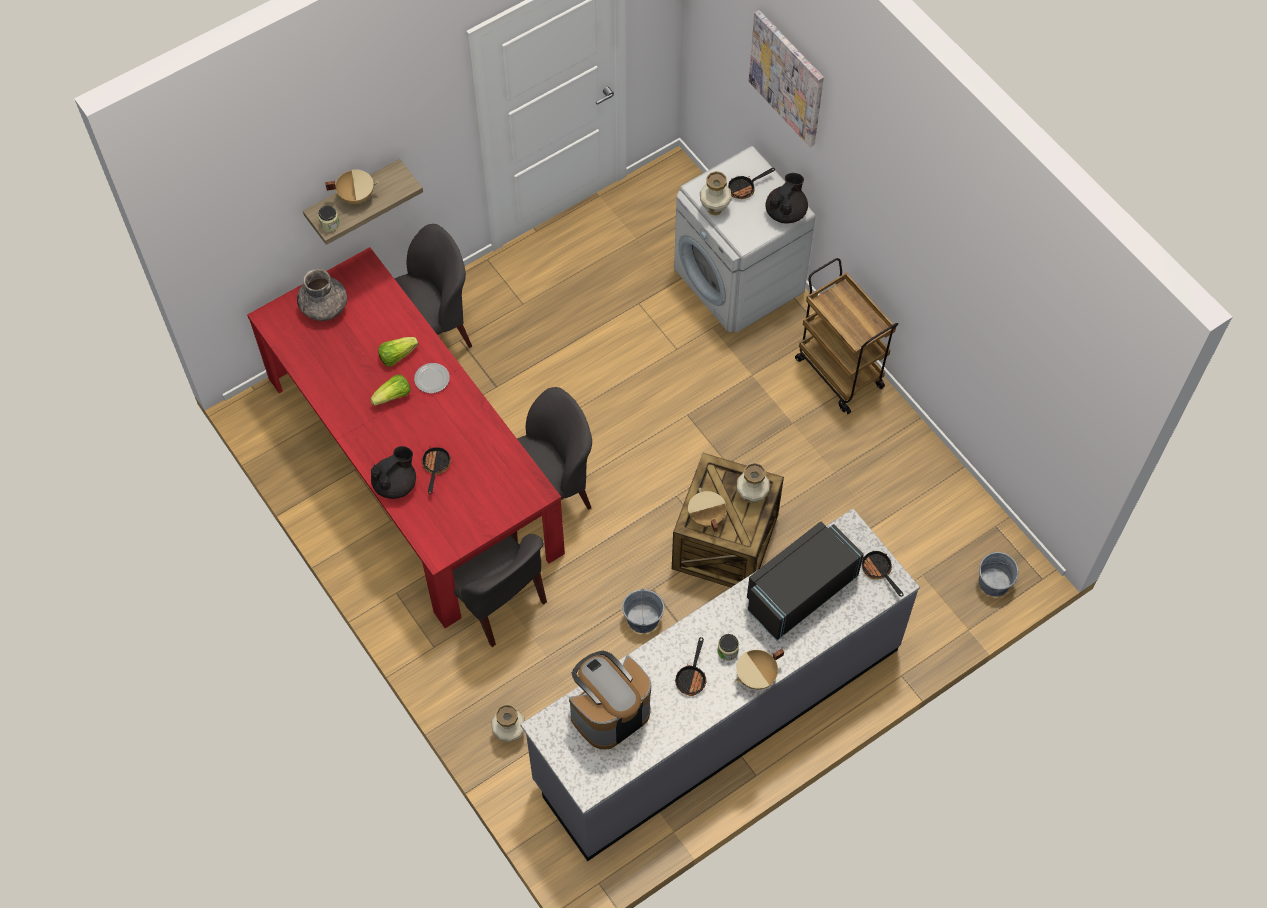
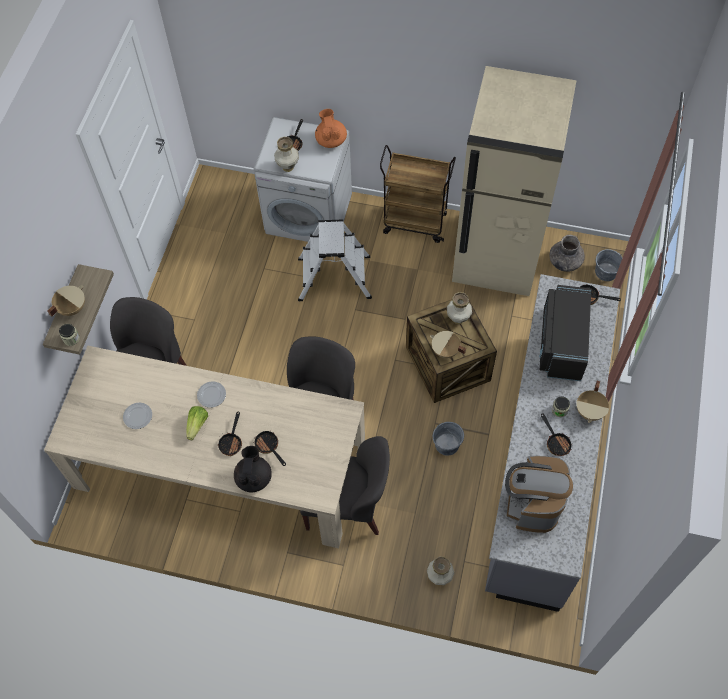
camera: 40 degrees left, 0 degrees up
(324, 306) = (94, 405): grey vase -> grey vase (564, 261)
(351, 348) = (138, 416): none -> plate
(397, 356) = (174, 398): lettuce -> none
(408, 436) = (231, 442): none -> frying pan
(413, 464) = (220, 466): red dining table -> beige dining table
(698, 366) = (334, 278): none -> white step ladder
(786, 212) = (331, 140): black teapot -> orange teapot
(787, 78) = (292, 42): picture -> none
(895, 473) = (498, 254): none -> beige fridge

